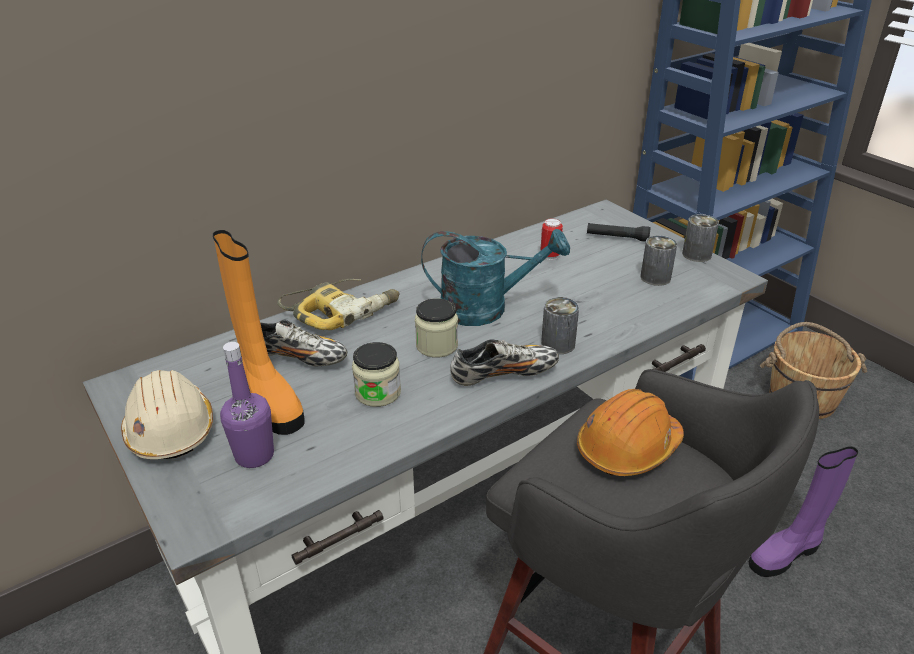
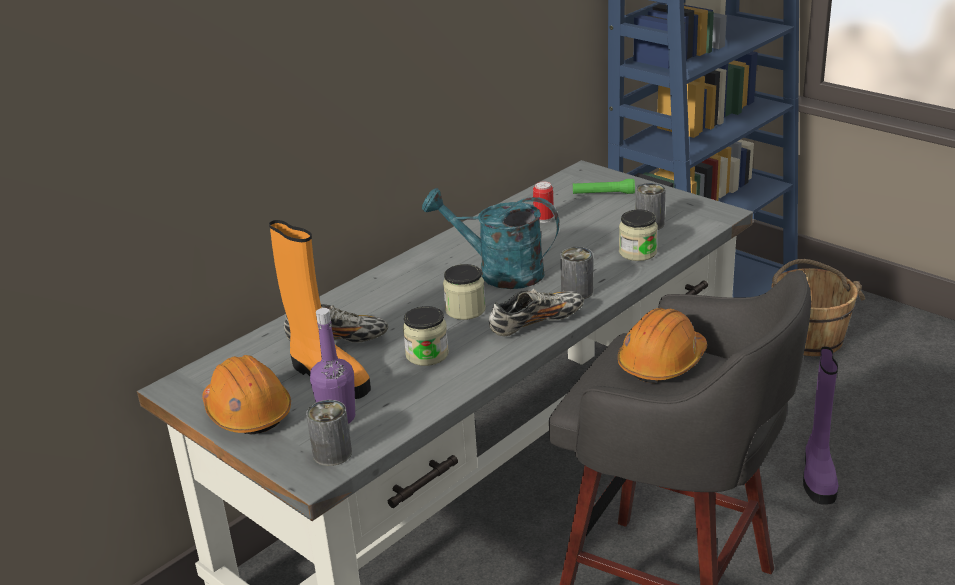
camera: 10 degrees left, 5 degrees down
(170, 429) = (248, 412): beige hard hat -> orange hard hat
(342, 310) = (360, 295): power drill -> none
(486, 308) = (499, 272): turquoise watering can -> turquoise watering can turned 150 degrees counterclockwise
(617, 238) = (603, 194): black flashlight -> green flashlight
(634, 308) = (637, 252): none -> jar
(696, 254) = (682, 198): can -> can (332, 453)
(786, 553) = (818, 475): purple boot -> purple boot turned 45 degrees counterclockwise

